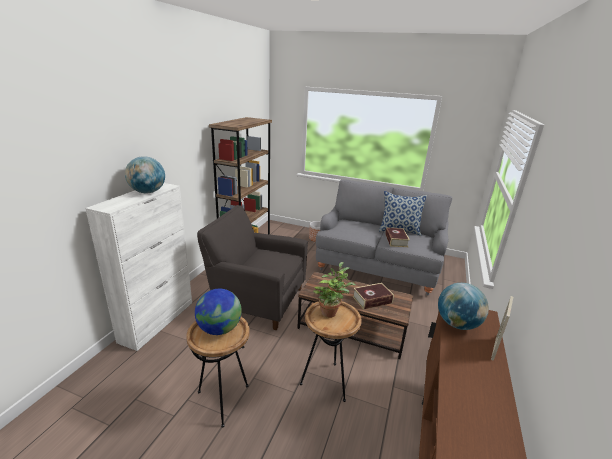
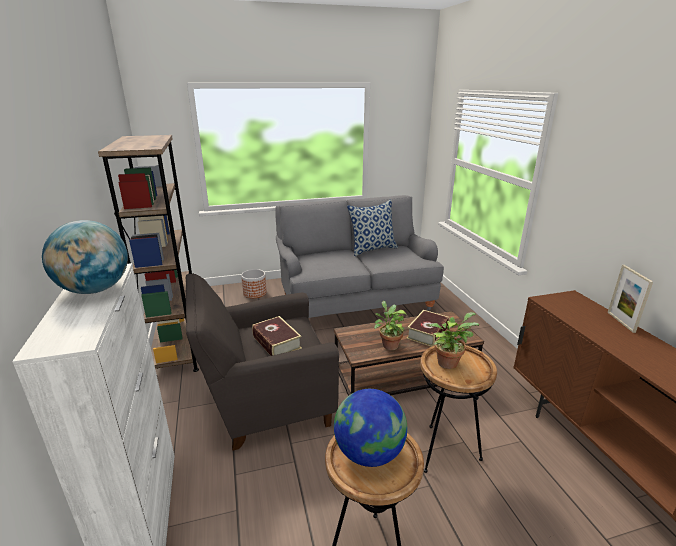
camera: 35 degrees left, 0 degrees up
(396, 240) = (384, 260): book -> book (276, 342)
(457, 324) = (572, 314): globe -> none

